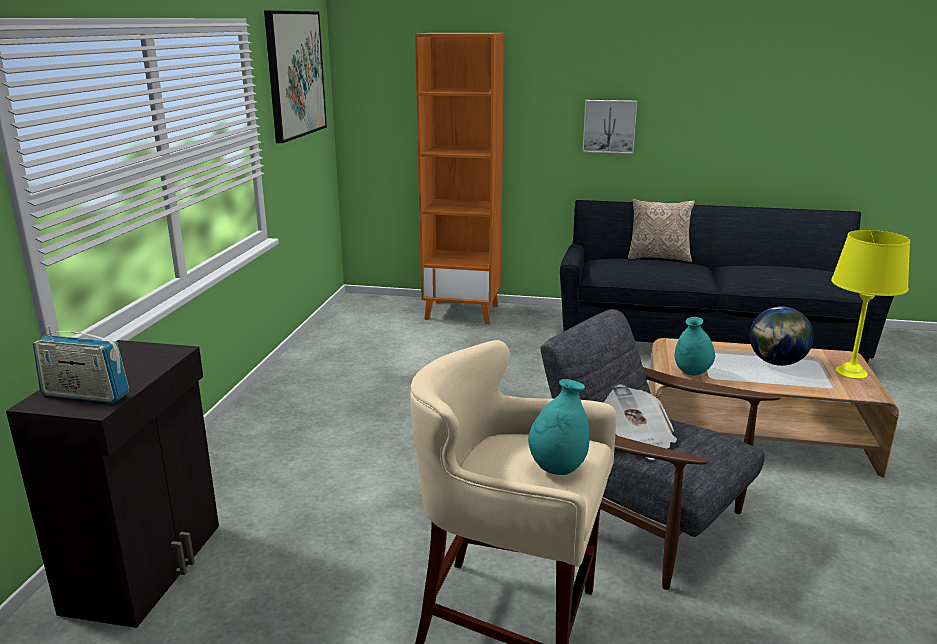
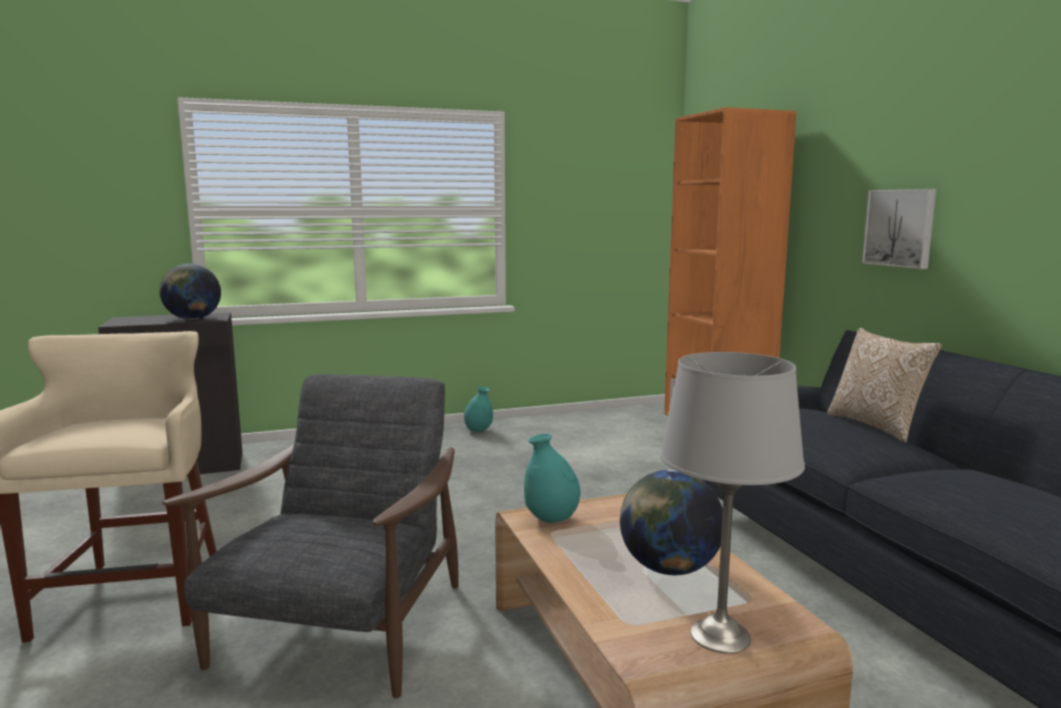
camera: 60 degrees right, 10 degrees down
(85, 395) = (135, 320): radio -> none
(145, 362) = (192, 319): none -> globe
(295, 74) = (594, 167): picture -> none
(557, 468) = (89, 433): turquoise vase -> turquoise vase (478, 430)
(637, 439) = (318, 512): newspaper -> none
(851, 372) = (721, 636): yellow table lamp -> grey table lamp

